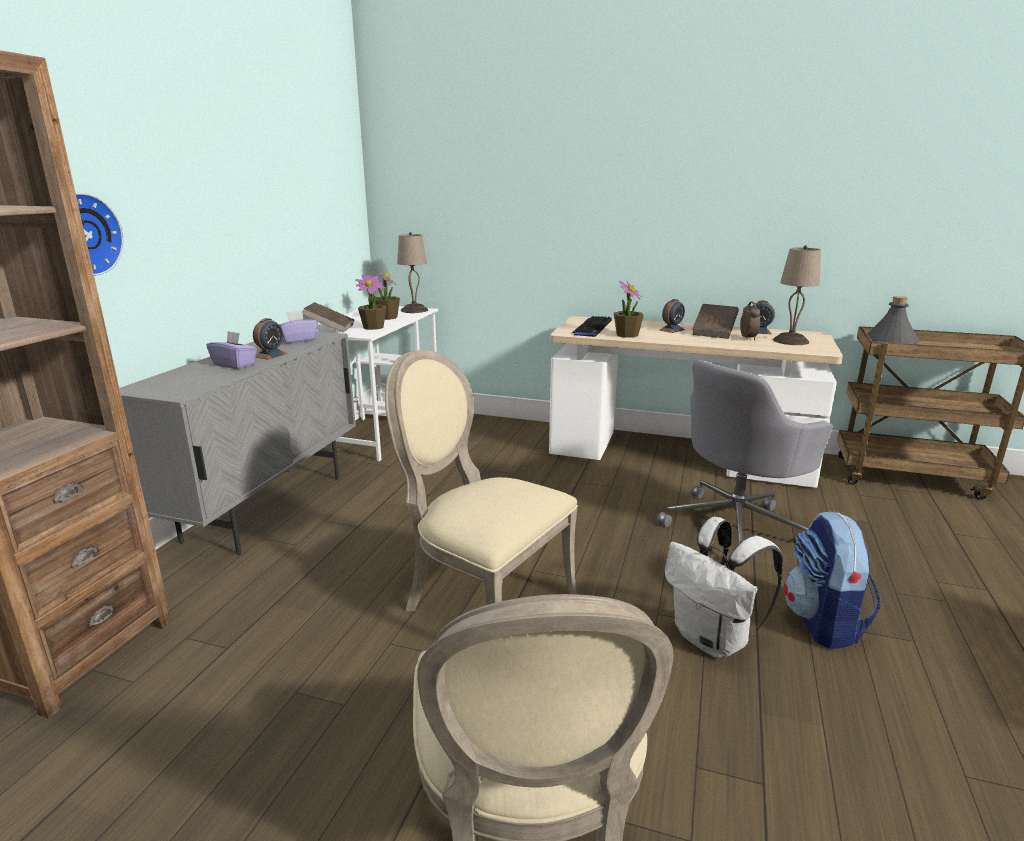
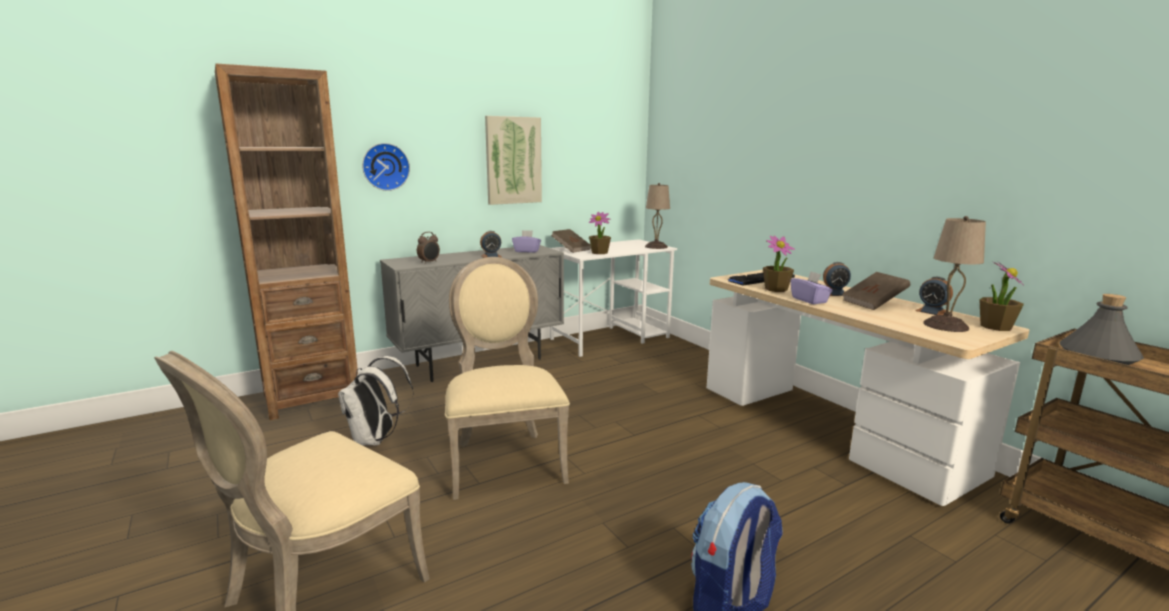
camera: 40 degrees right, 5 degrees down
(235, 365) = (461, 258): purple tissue box -> purple tissue box (809, 300)
(244, 213) = (513, 160): none -> picture
(387, 317) = (625, 248): potted plant -> potted plant (995, 327)
(713, 640) = (612, 560): white backpack -> white backpack (376, 440)
(737, 526) = (785, 499): grey office chair -> none
(748, 338) = (898, 314): alarm clock -> alarm clock (429, 262)

